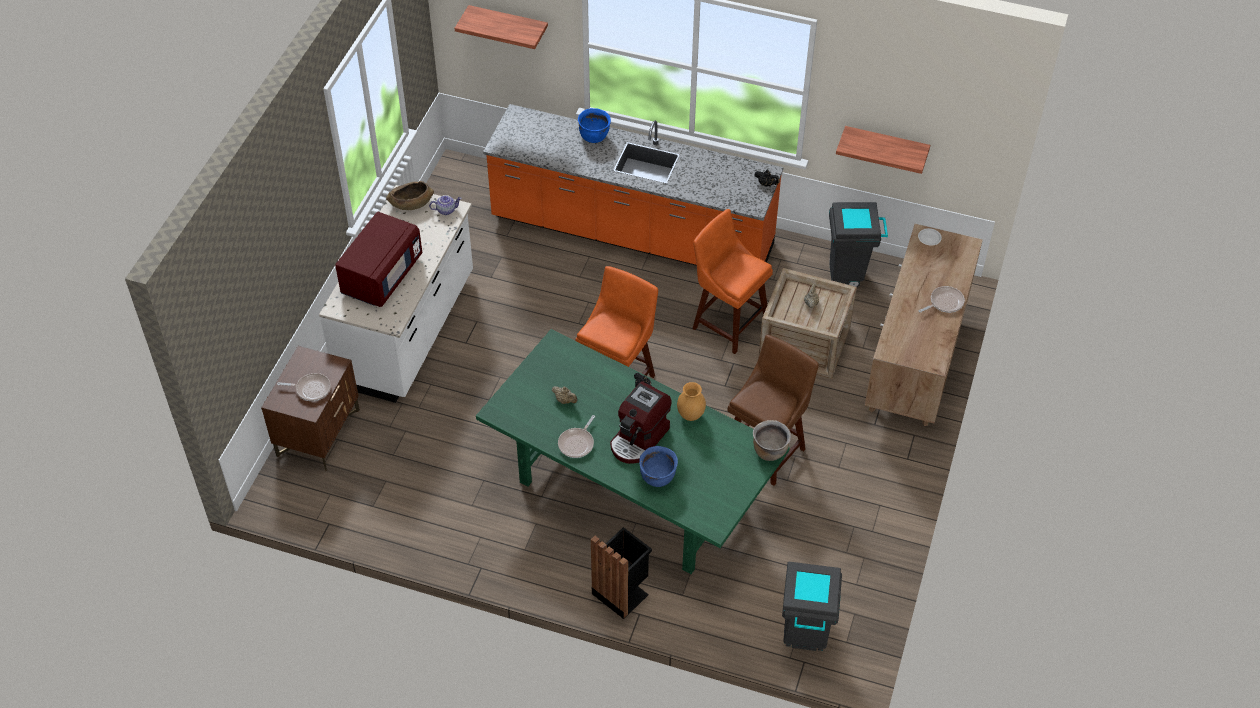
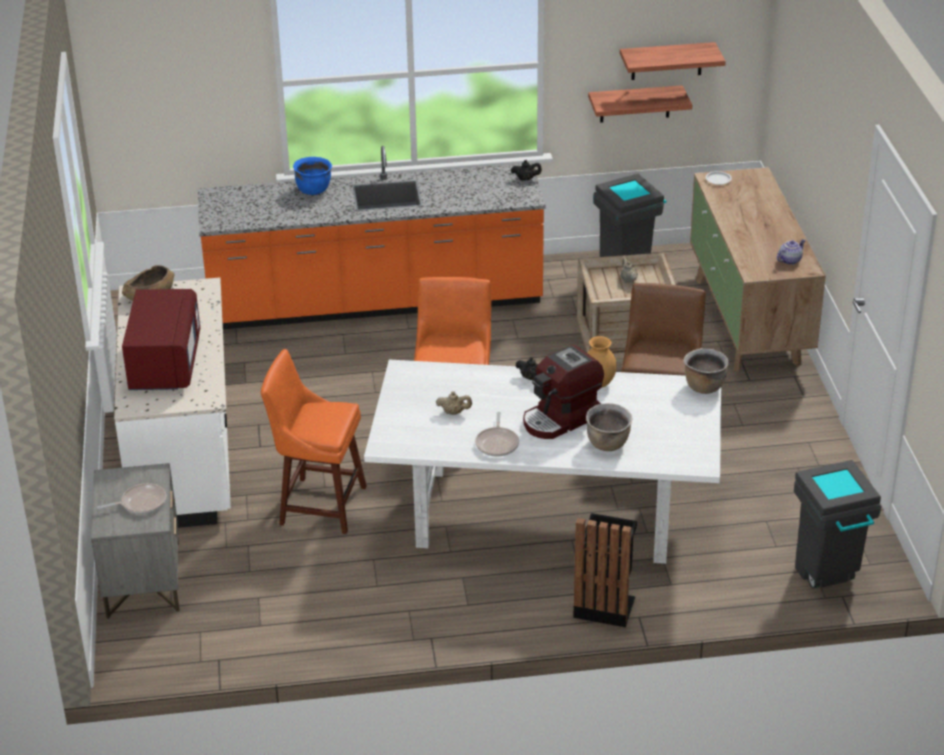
camera: 25 degrees left, 15 degrees down
(318, 432) = (143, 580): brown nightstand -> grey nightstand
(446, 210) = (196, 290): teapot -> teapot (789, 260)
(508, 25) = (183, 88): shelf -> shelf (666, 61)
(632, 493) = (547, 515): green dining table -> white dining table
(639, 439) = (561, 419): coffee machine -> coffee machine turned 45 degrees clockwise
(658, 477) = (608, 444): blue cooking pot -> brown cooking pot
(727, 321) = (533, 343): orange chair -> orange chair (318, 504)
(944, 302) = (775, 222): frying pan -> none

